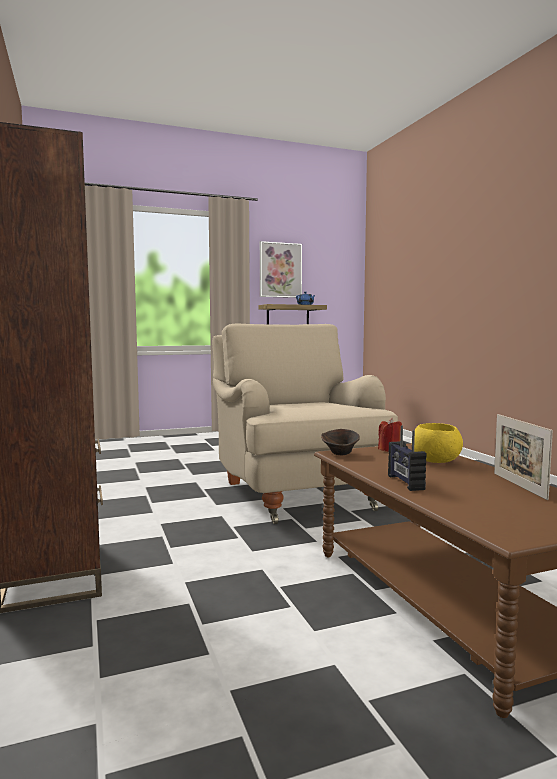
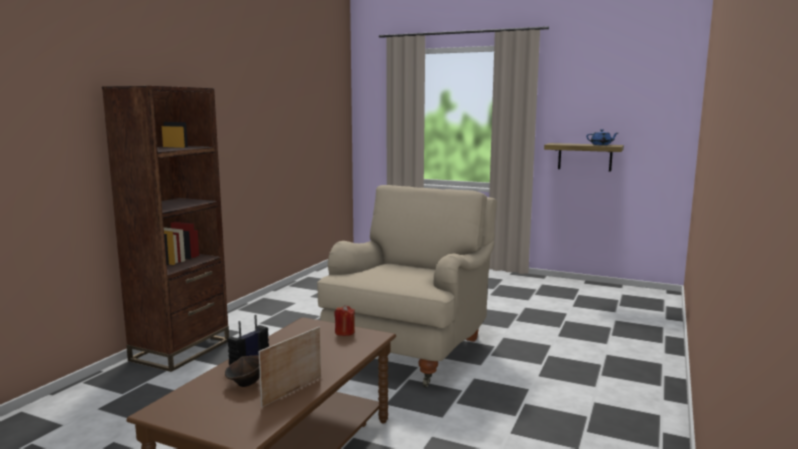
camera: 45 degrees right, 5 degrees up
(280, 270) = (578, 103): picture -> none
(340, 454) = (305, 324): brown bowl -> brown bowl (245, 383)
(435, 461) = (330, 352): yellow bowl -> none

